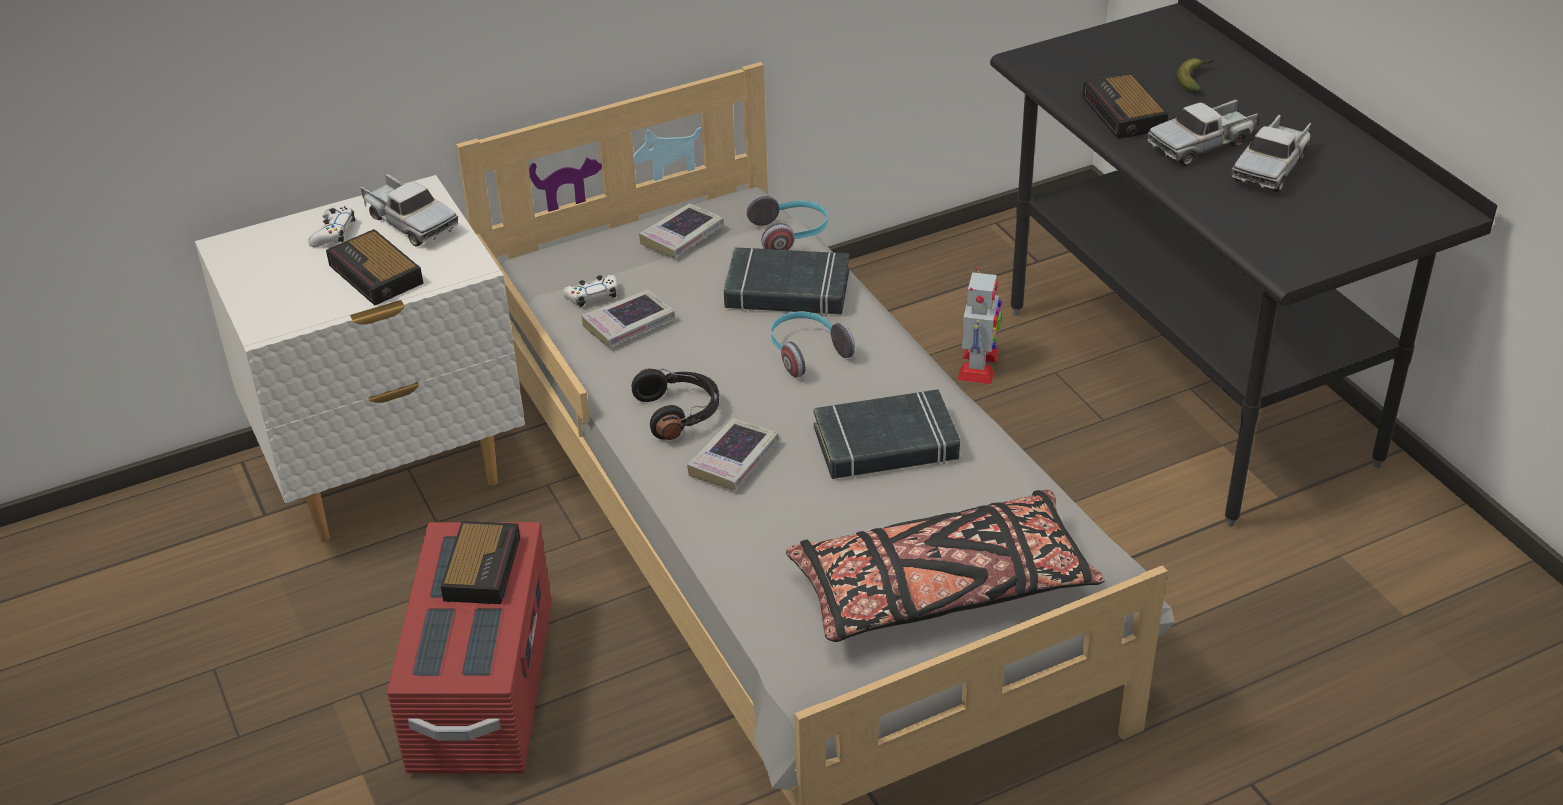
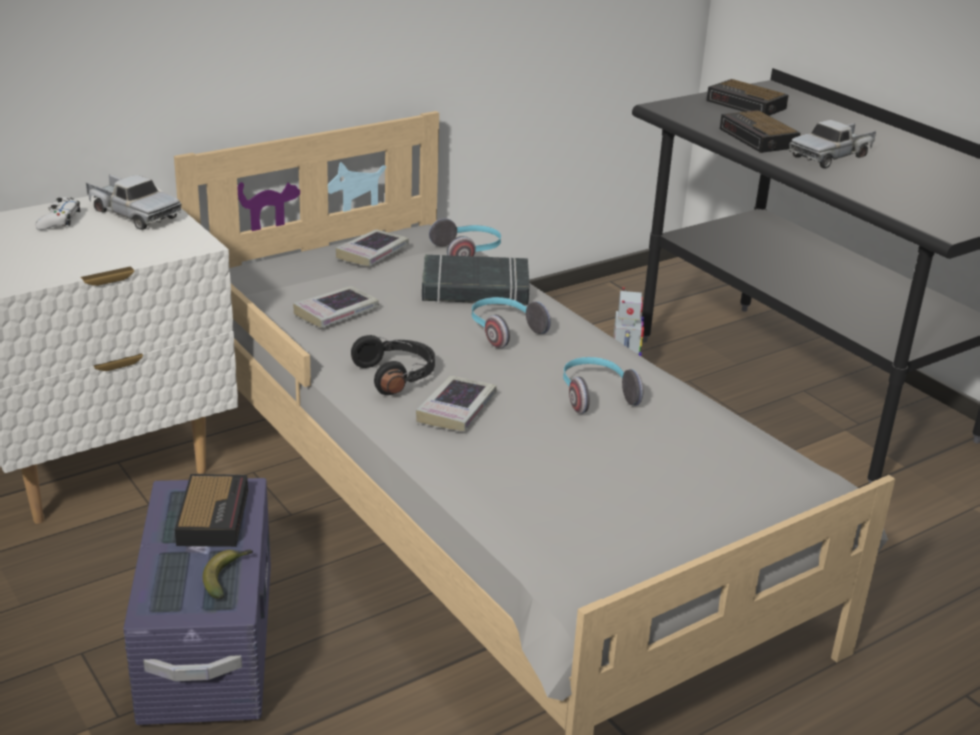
camera: 10 degrees left, 10 degrees down
(377, 275) = (105, 249): alarm clock -> alarm clock (747, 105)
(483, 688) = (209, 643): red storage box -> purple storage box
(592, 296) = (298, 293): white game controller -> none
(886, 444) = (595, 396): black book -> headphones
(941, 589) = (682, 506): black pillow -> none
(1195, 79) = (806, 120): banana -> banana (227, 577)
(1271, 166) = (895, 169): toy truck -> none

